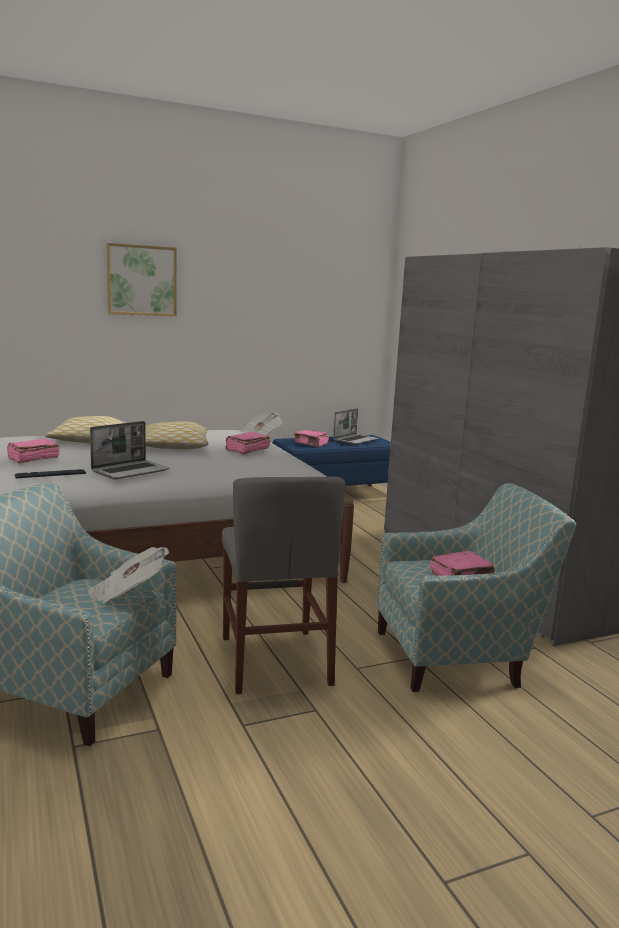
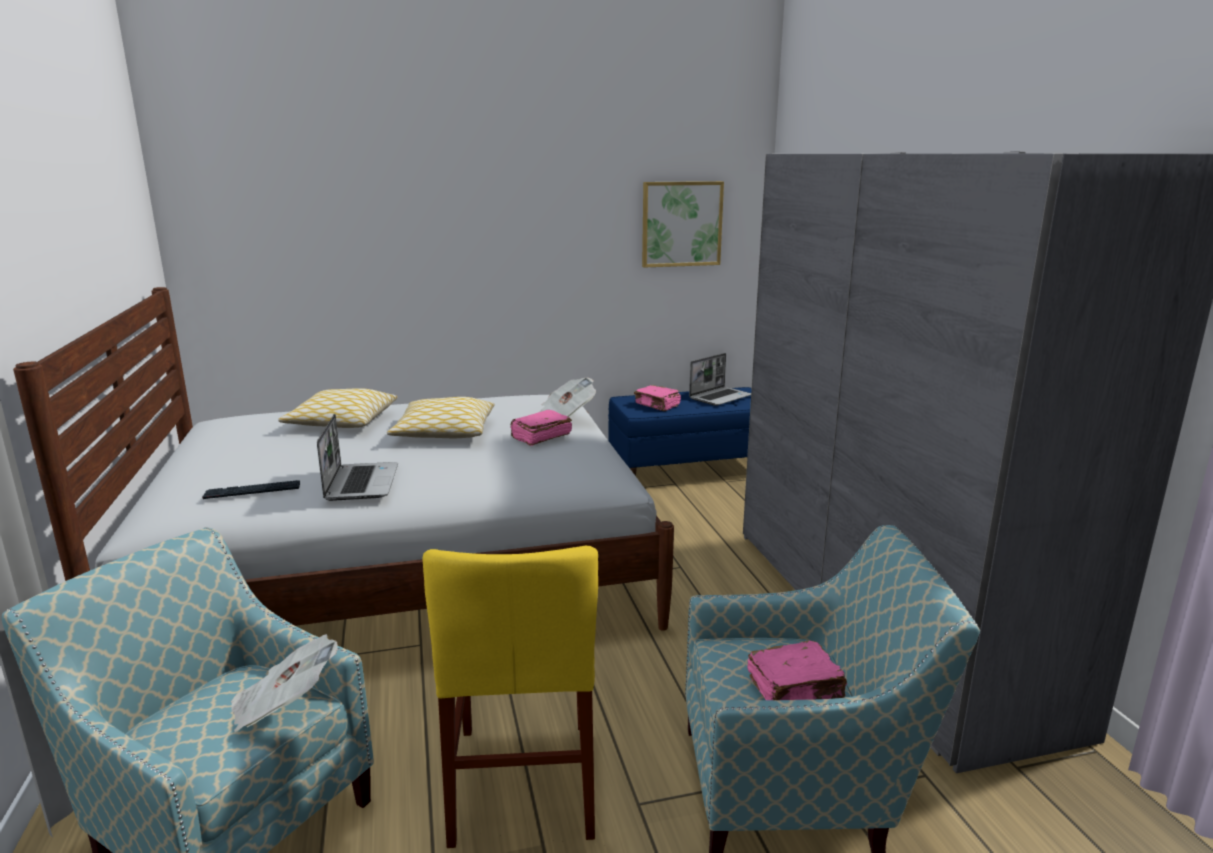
camera: 10 degrees right, 5 degrees up
(33, 459) = (249, 459): pink book -> none
(130, 471) = (361, 482): laptop -> laptop turned 60 degrees counterclockwise
(142, 280) = (424, 198): picture -> picture (681, 224)
(274, 660) = (523, 780): grey chair -> yellow chair

